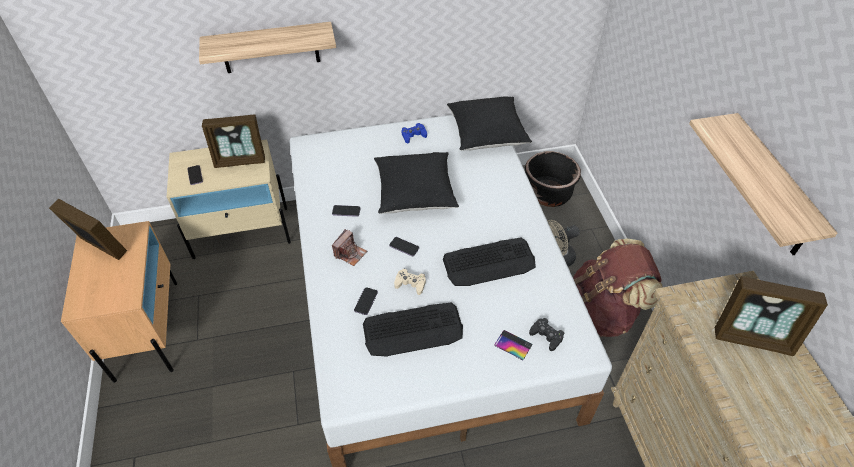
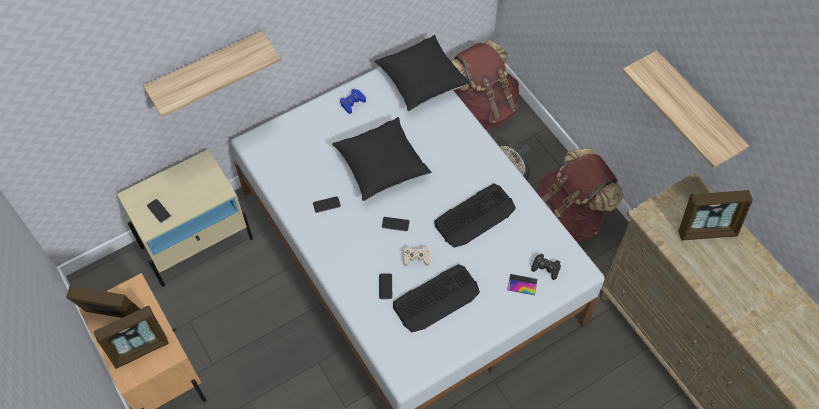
camera: 20 degrees left, 10 degrees up
(240, 160) = (194, 181): picture frame -> picture frame (139, 348)
(350, 253) = (350, 246): camera -> none
(548, 194) = (481, 108): black planter -> brown backpack

